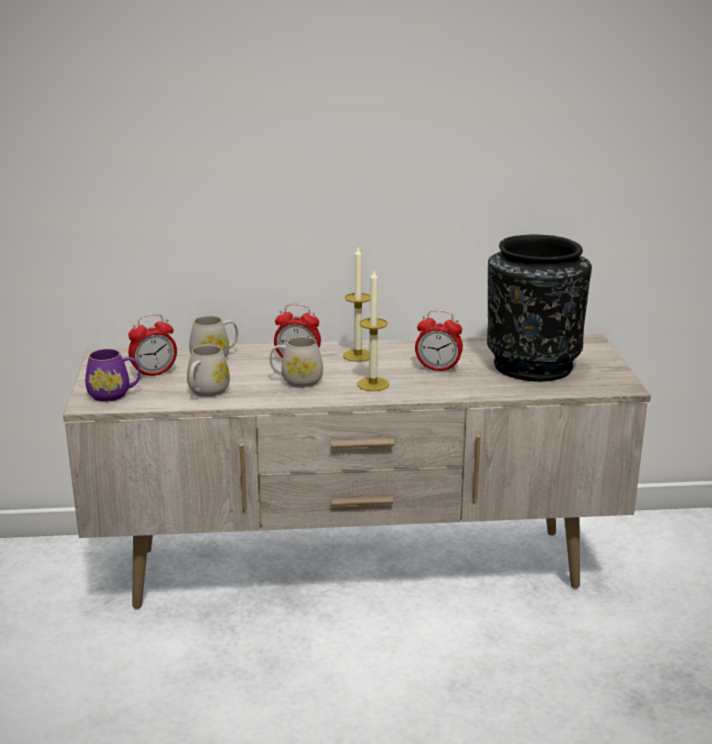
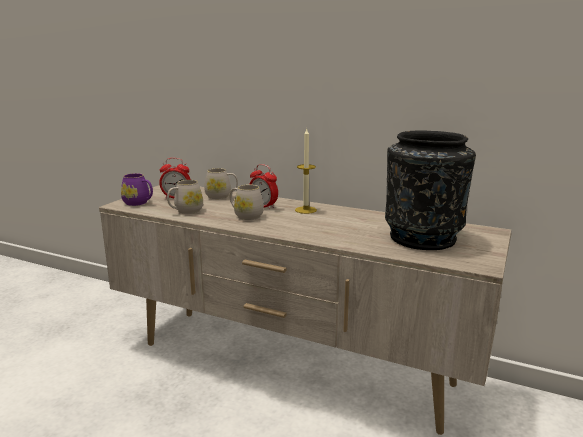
camera: 30 degrees right, 5 degrees down
(373, 384) = (289, 226): candle -> none
(438, 369) = (347, 226): alarm clock -> none

